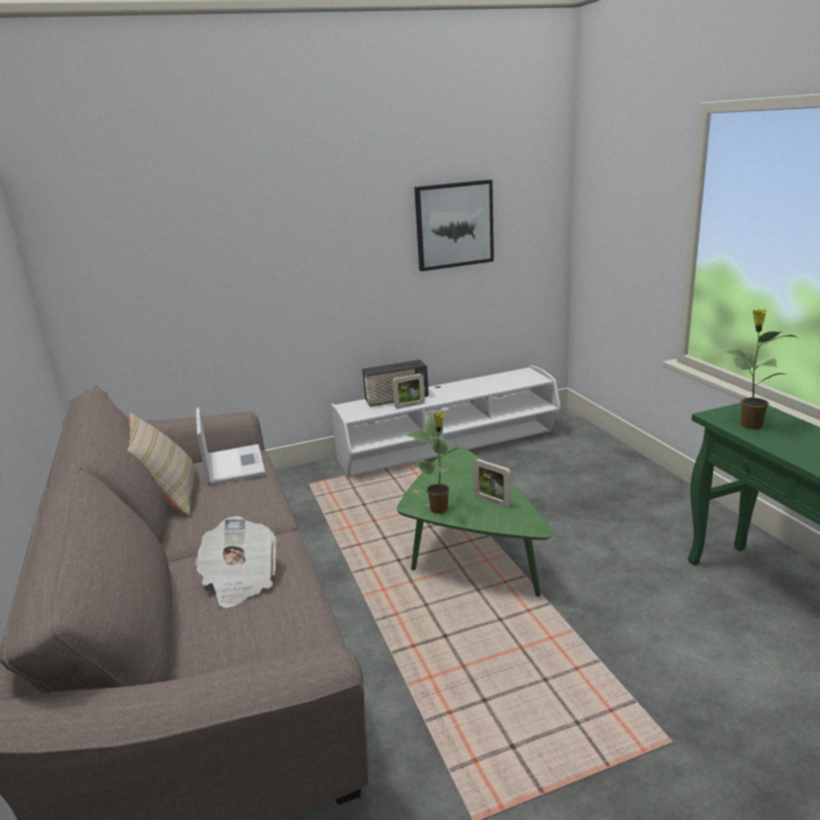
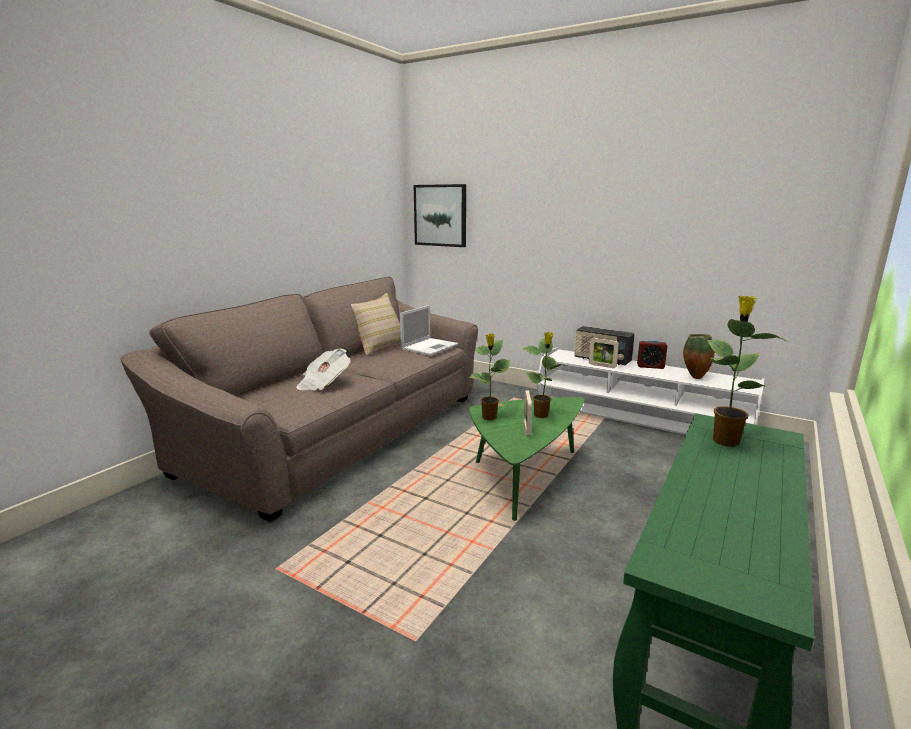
camera: 50 degrees right, 5 degrees down
(443, 388) = (650, 366): none -> alarm clock
(454, 225) = (699, 218): picture -> picture (440, 215)
(470, 481) = (541, 415): none -> potted plant
(492, 385) = (694, 377): none -> vase

